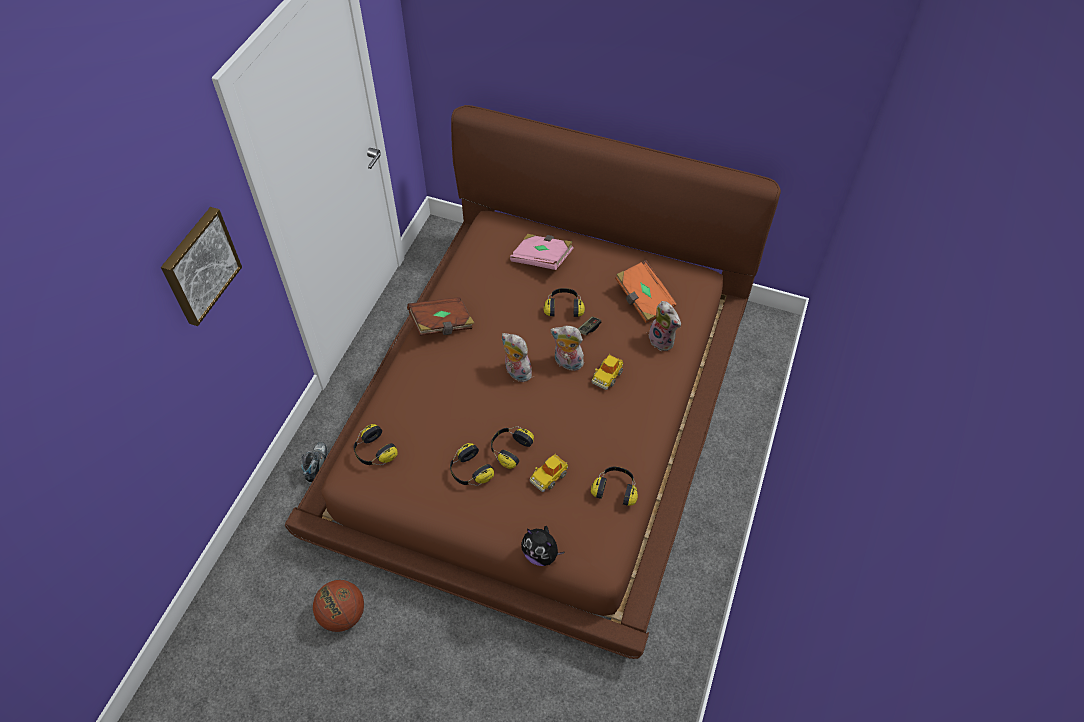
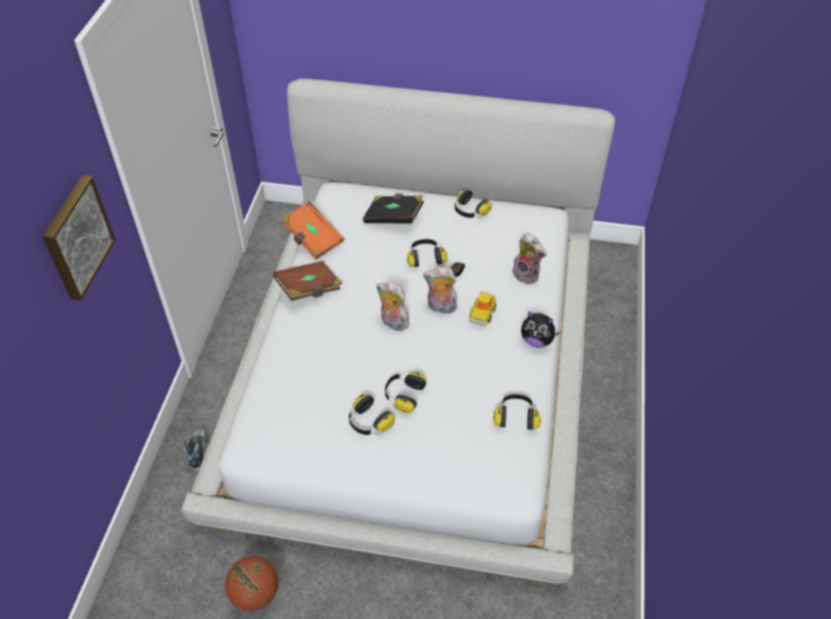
camera: 10 degrees left, 5 degrees down
(374, 452) = (267, 418): headphones -> headphones (469, 211)
(541, 413) = (415, 368): brown bed -> white bed
(541, 554) = (457, 490): plush toy -> plush toy (537, 340)
(542, 259) = (393, 217): pink book -> black book
(549, 476) = (448, 414): toy car -> none
(643, 299) = (499, 241): orange book -> orange book (312, 239)

